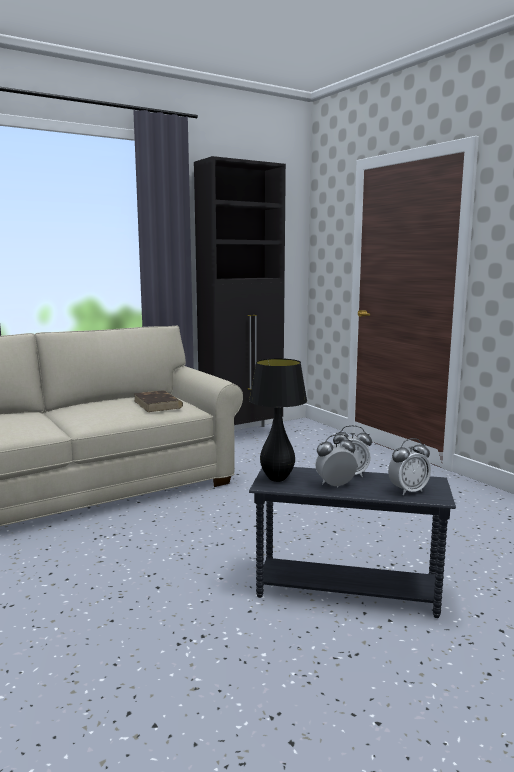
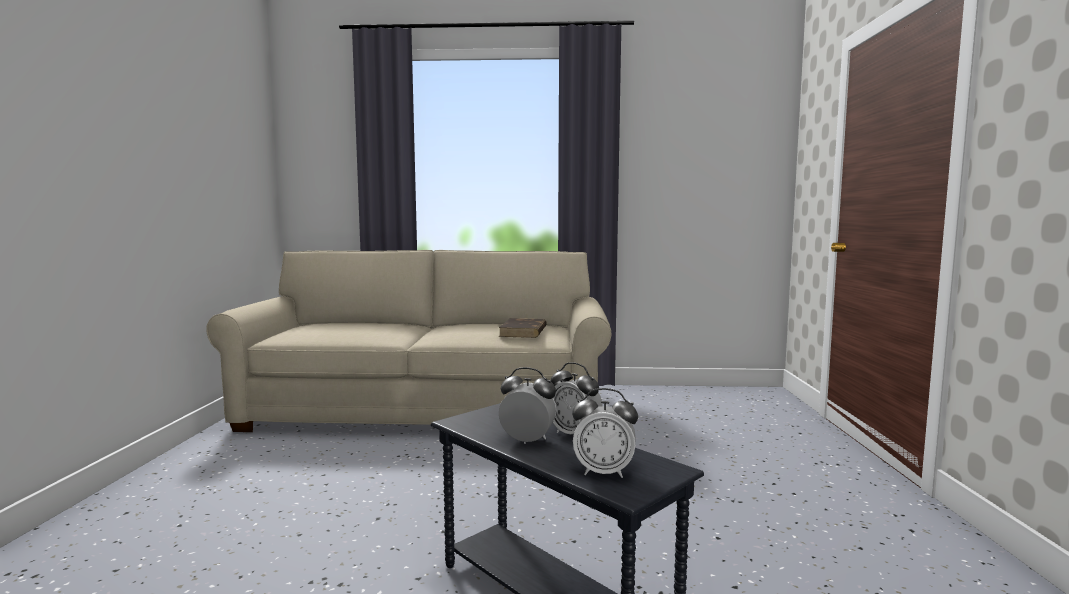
camera: 35 degrees right, 5 degrees down
(242, 435) = (677, 392): black cabinet -> none
(277, 479) = (481, 418): black table lamp -> none

